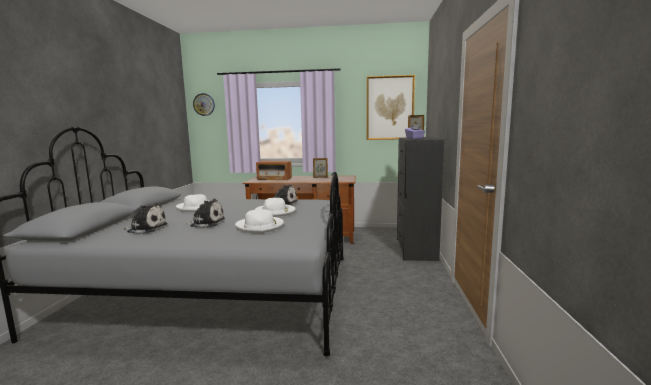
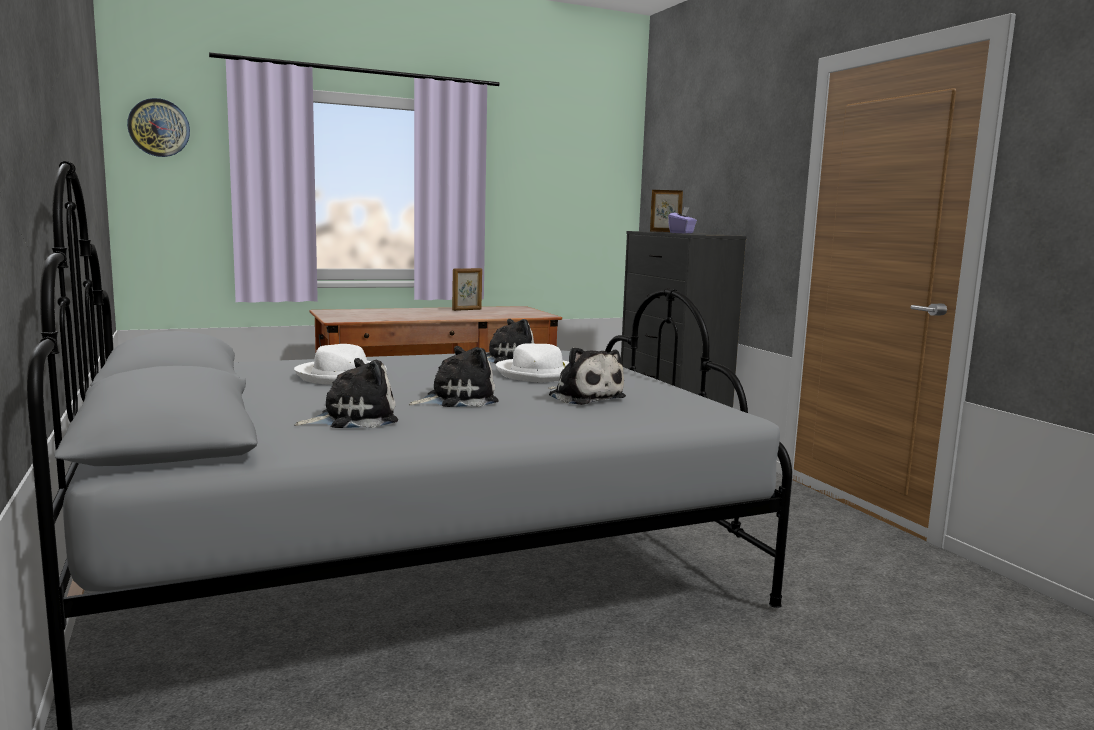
camera: 30 degrees left, 0 degrees up
(260, 227) = (584, 397): white hat -> plush toy
(274, 179) = (376, 314): radio -> none
(390, 108) = (581, 173): picture -> none

